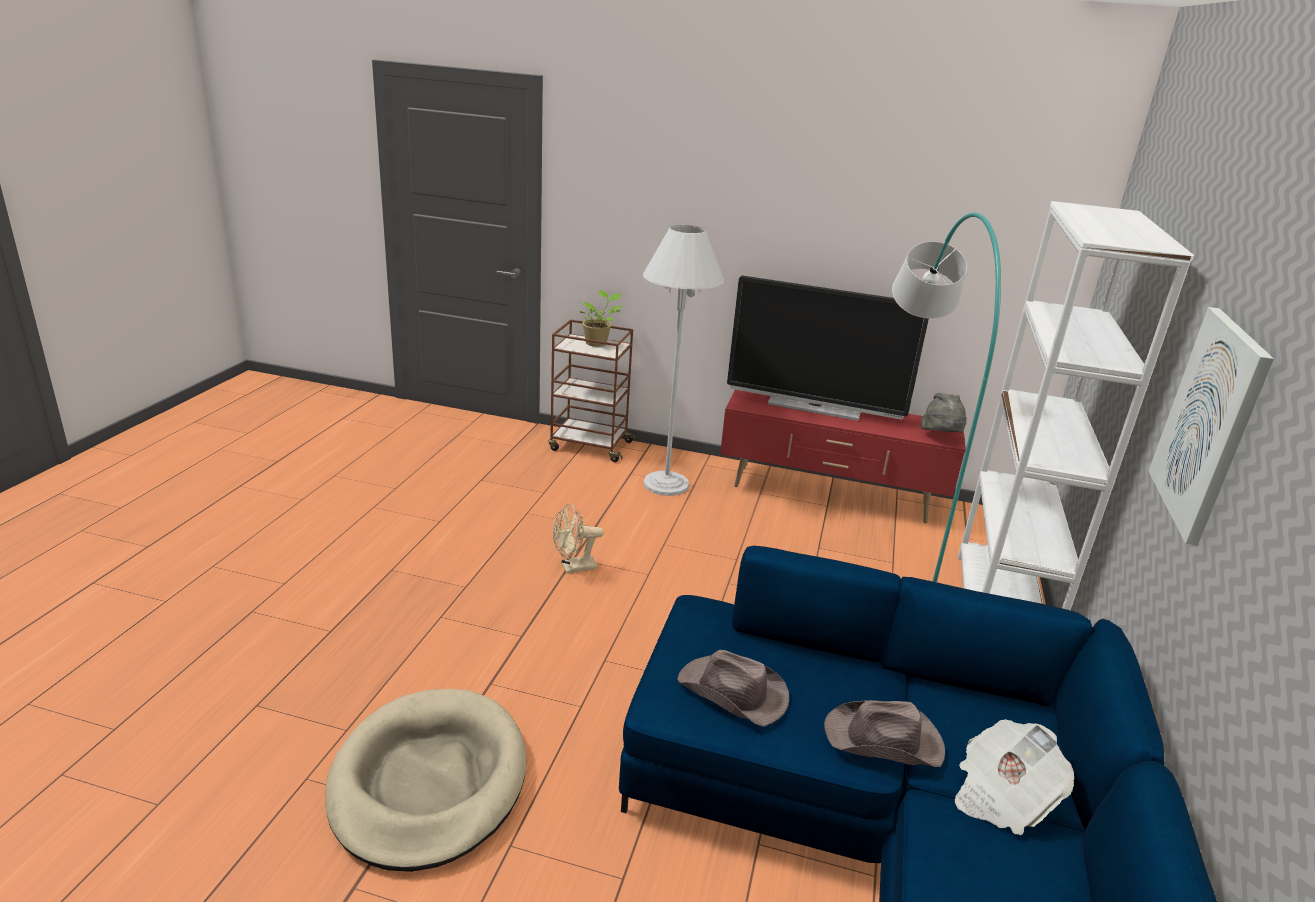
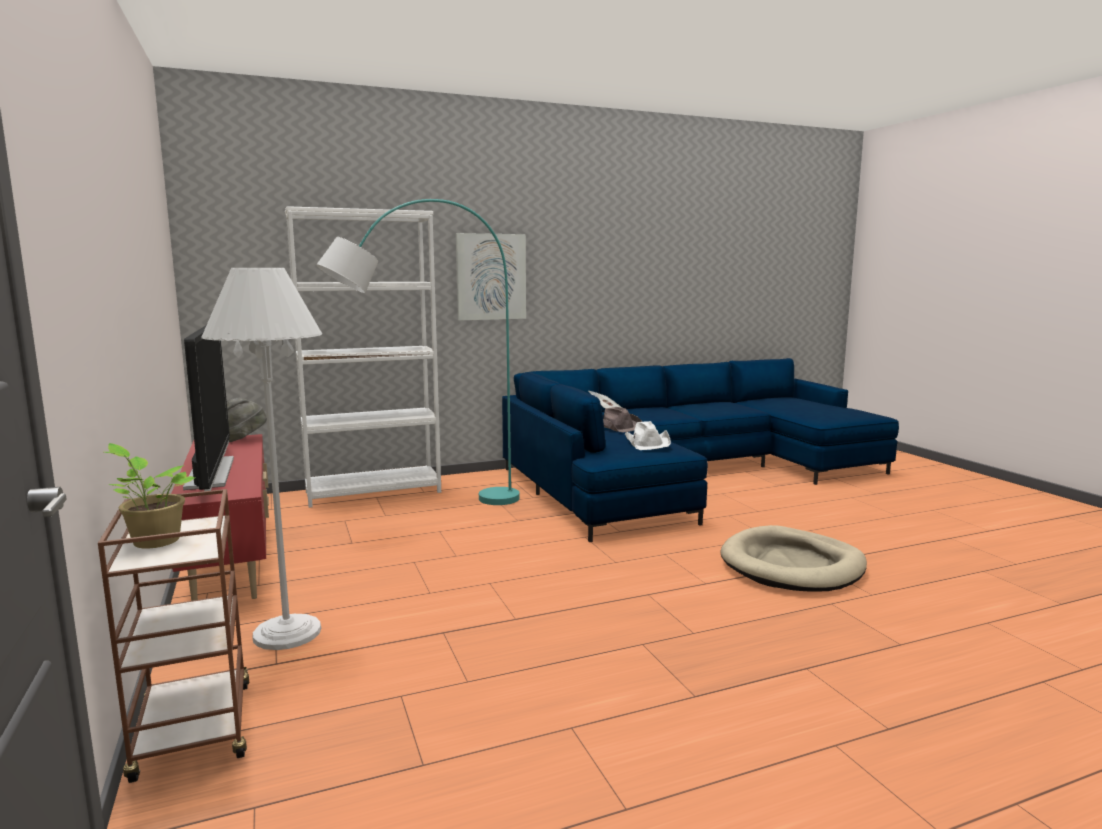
camera: 125 degrees left, 15 degrees down
(573, 568) = (530, 612): beige fan -> none
(733, 693) = (648, 443): brown hat -> white hat

